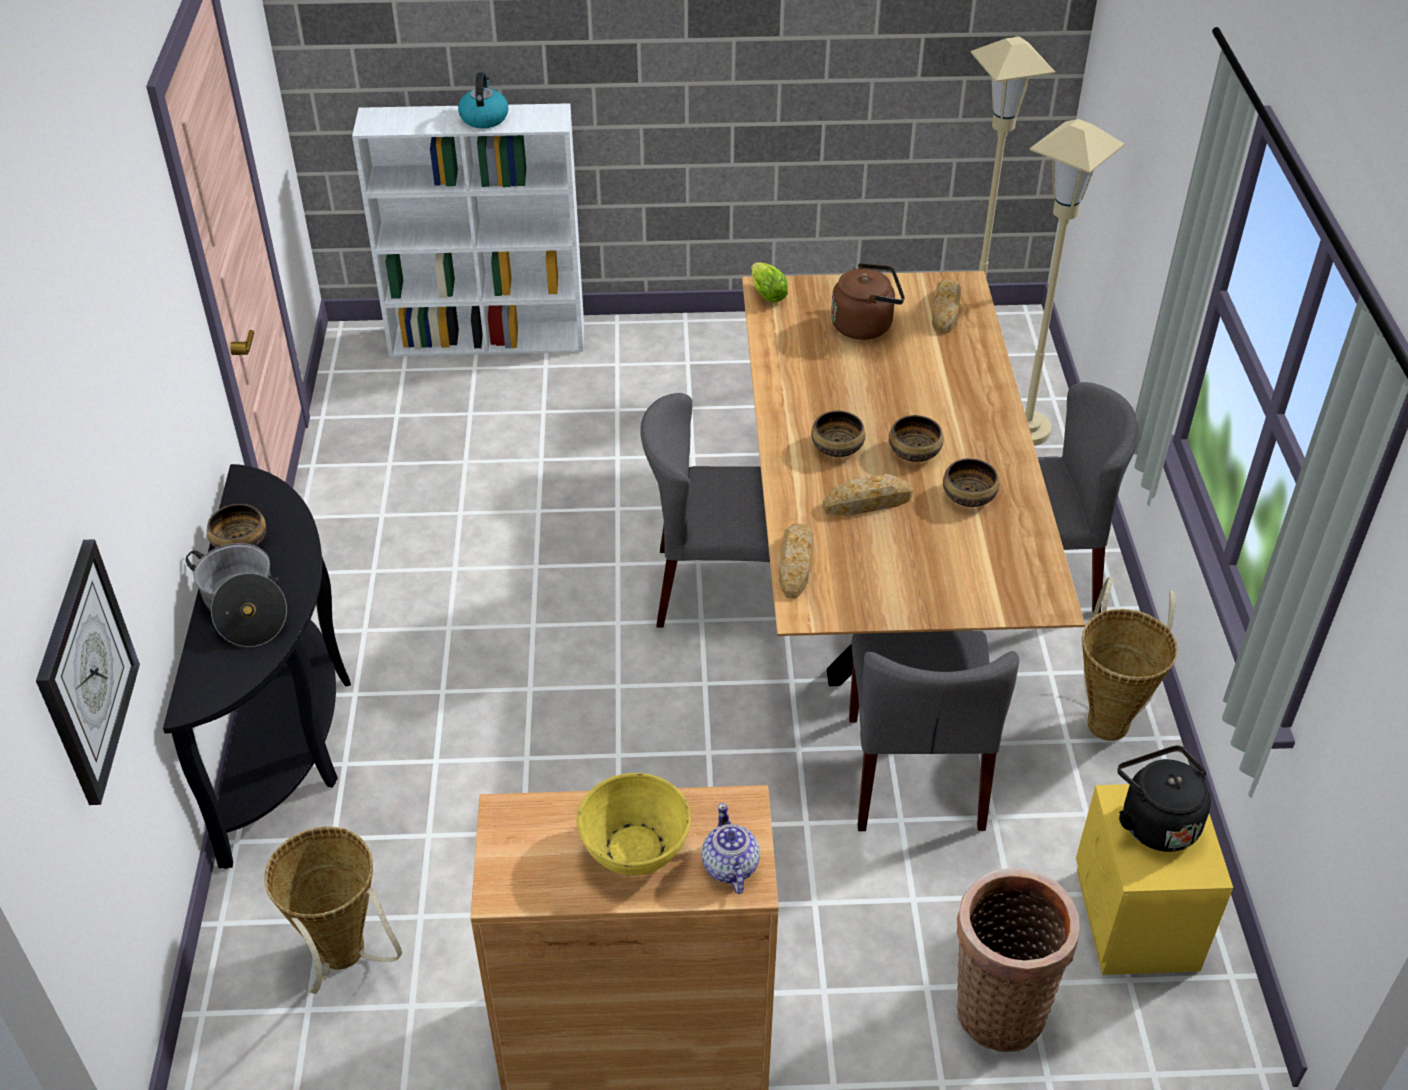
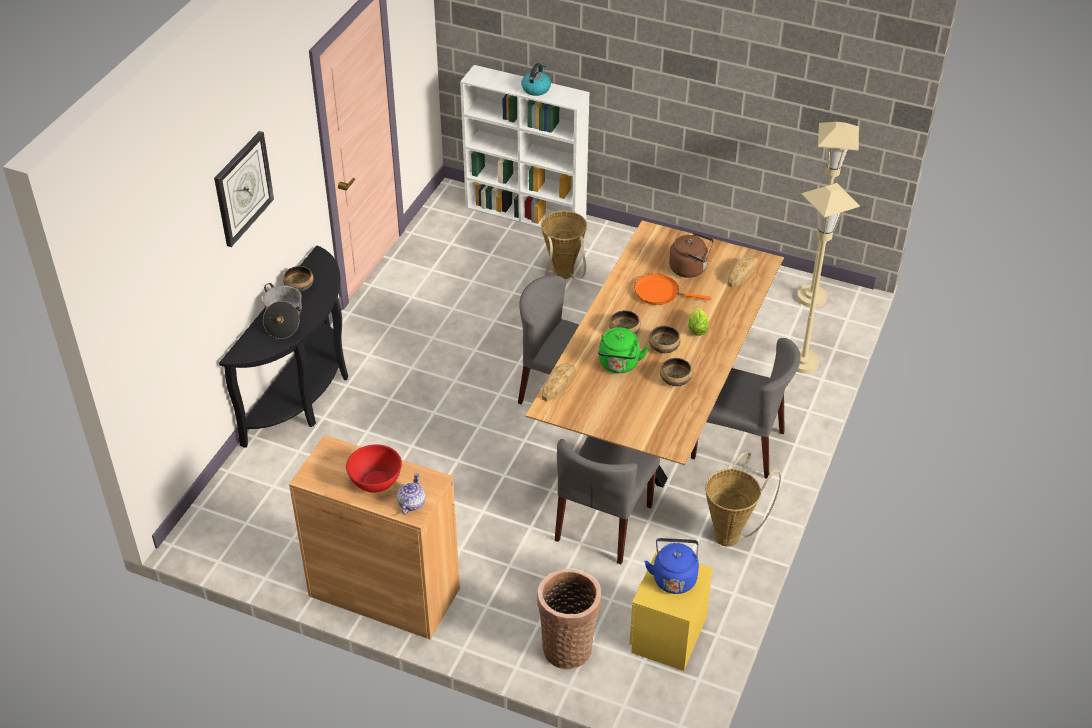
camera: 25 degrees right, 0 degrees up
(86, 672) = (175, 320): wall clock -> wall clock (243, 188)
(345, 961) = (273, 508): basket -> basket (563, 276)
(635, 848) = (375, 481): yellow bowl -> red bowl
(766, 293) = (648, 234): lettuce -> lettuce (697, 327)
(847, 372) = (660, 292): none -> orange frying pan
(867, 502) = (618, 365): bread -> green kettle
(1155, 821) = (674, 577): black kettle -> blue kettle

